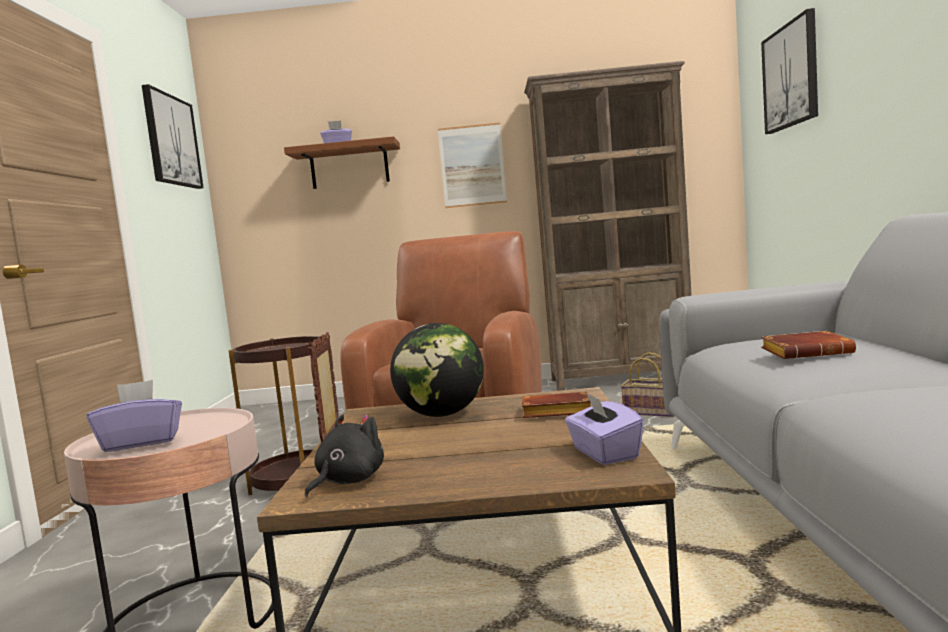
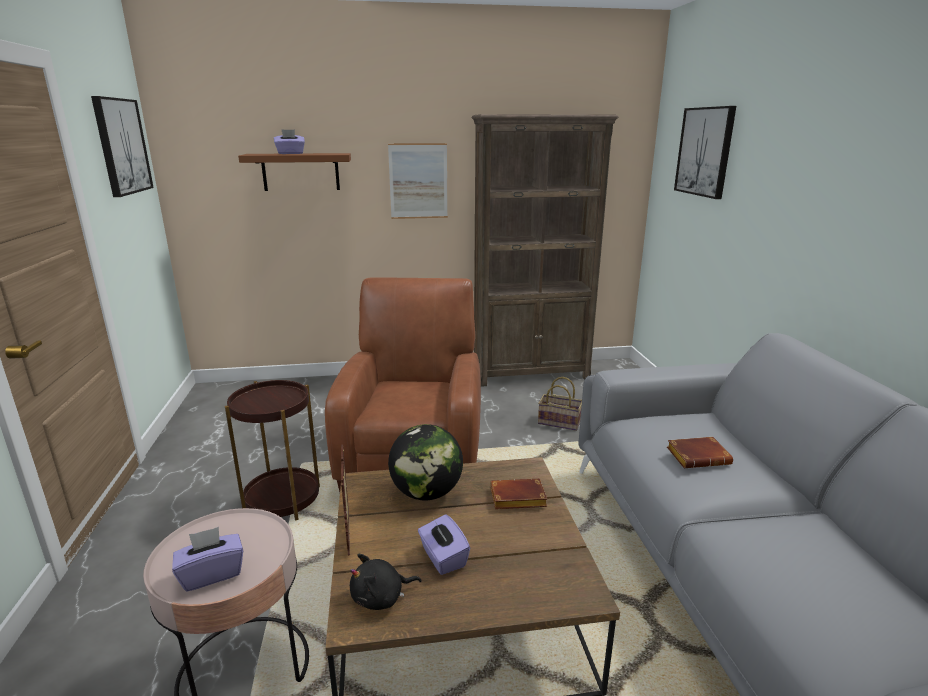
camera: 10 degrees left, 15 degrees up
(347, 481) = (381, 597): black plush toy -> black plush toy turned 135 degrees counterclockwise
(604, 453) = (565, 568): purple tissue box -> purple tissue box (443, 558)

